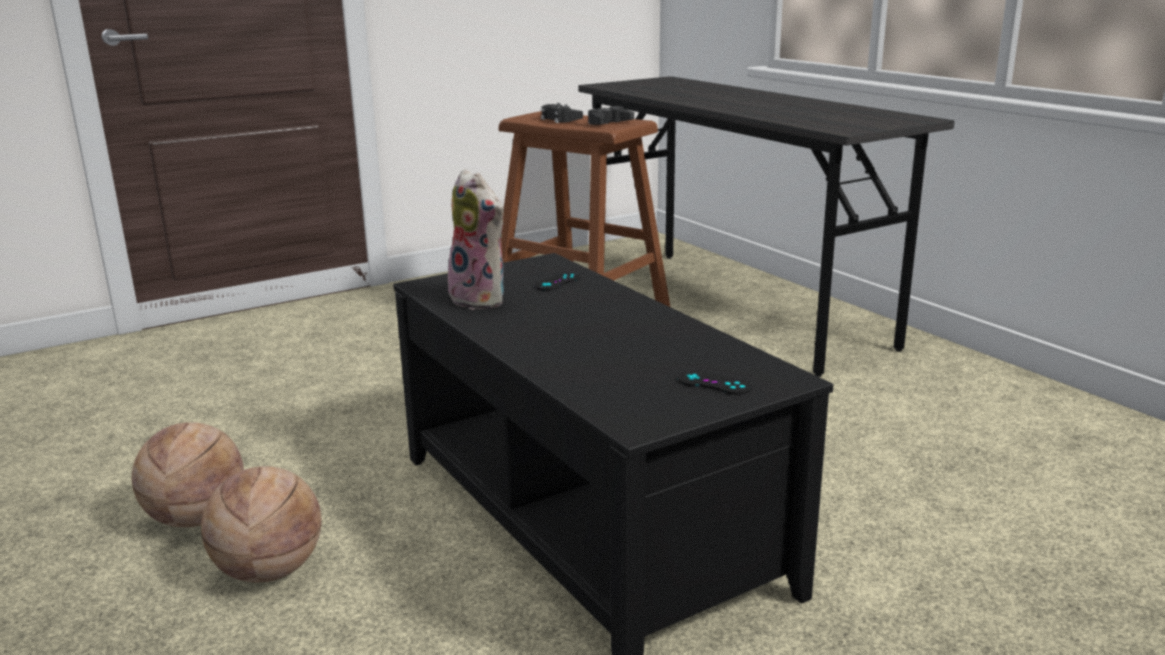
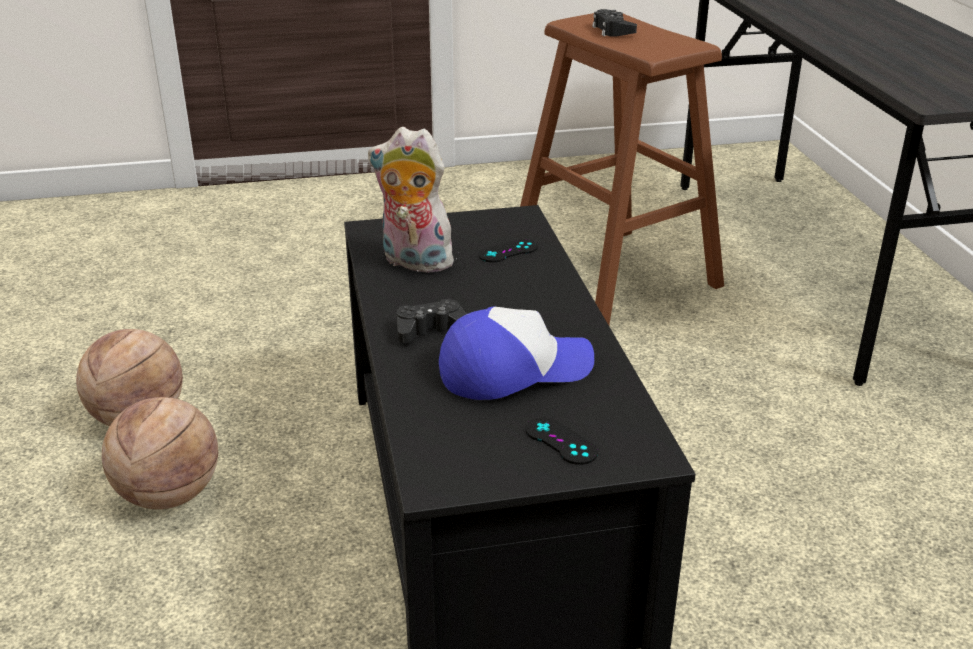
camera: 20 degrees right, 10 degrees up
(482, 299) = (413, 262): plush toy -> plush toy turned 135 degrees clockwise
(609, 123) = (661, 44): black game controller -> black game controller (430, 330)
(633, 349) = (513, 369): none -> cap

